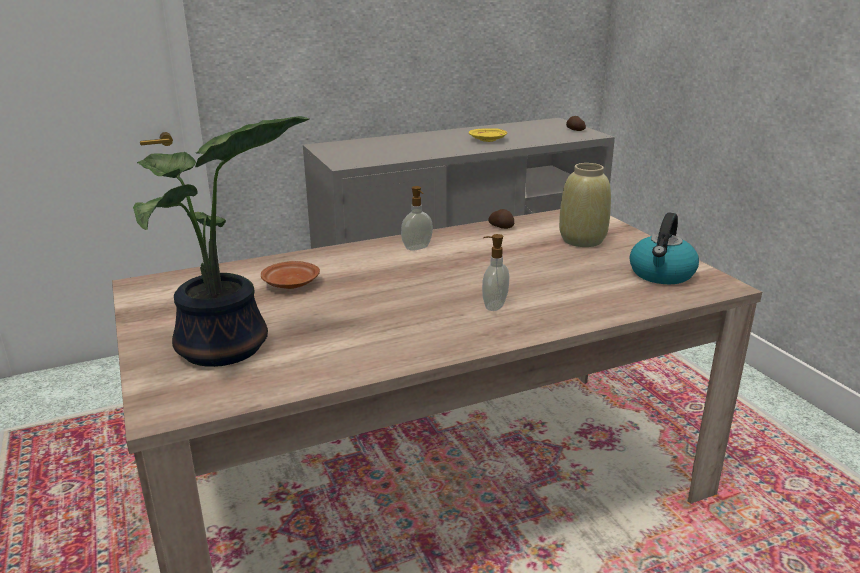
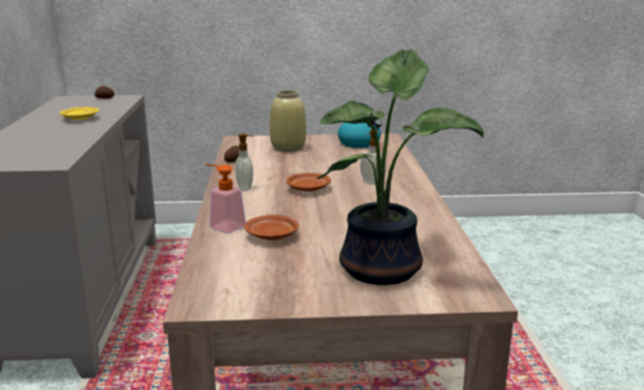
camera: 70 degrees left, 5 degrees down
(306, 260) = (223, 226): none -> soap dispenser
(441, 276) = (308, 189): none -> brown plate

